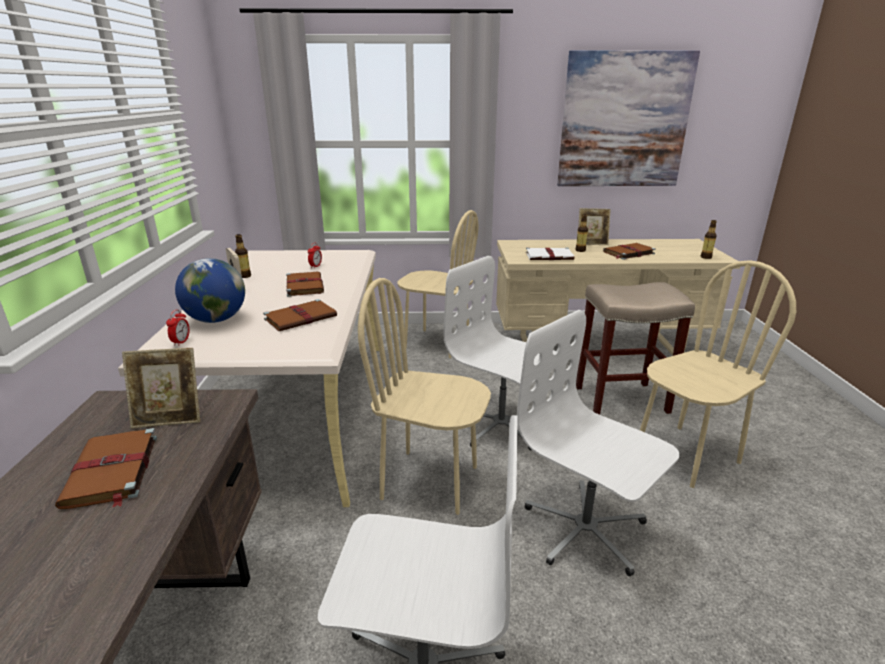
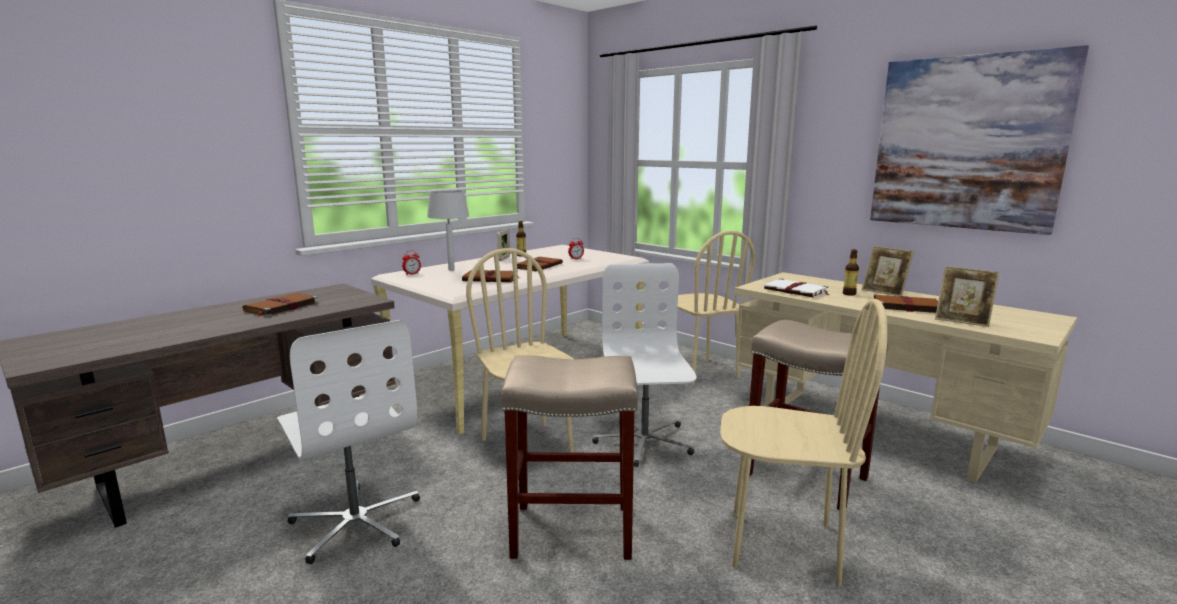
camera: 45 degrees right, 10 degrees down
(170, 418) = (338, 299): picture frame -> picture frame (962, 321)
(216, 320) = (451, 270): globe -> grey table lamp
(585, 530) = (574, 530): white office chair -> beige stool
(706, 257) = (1013, 331): bottle -> none

